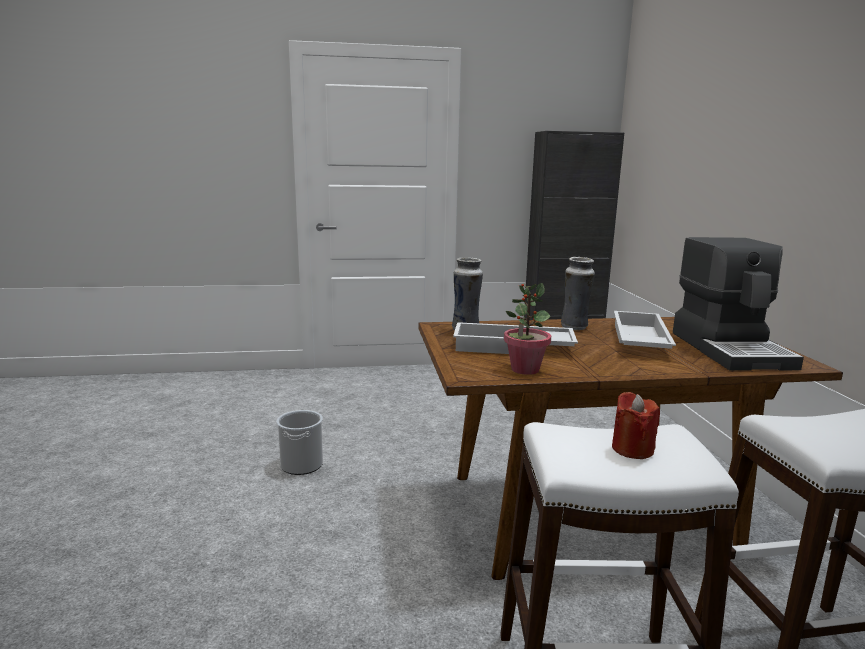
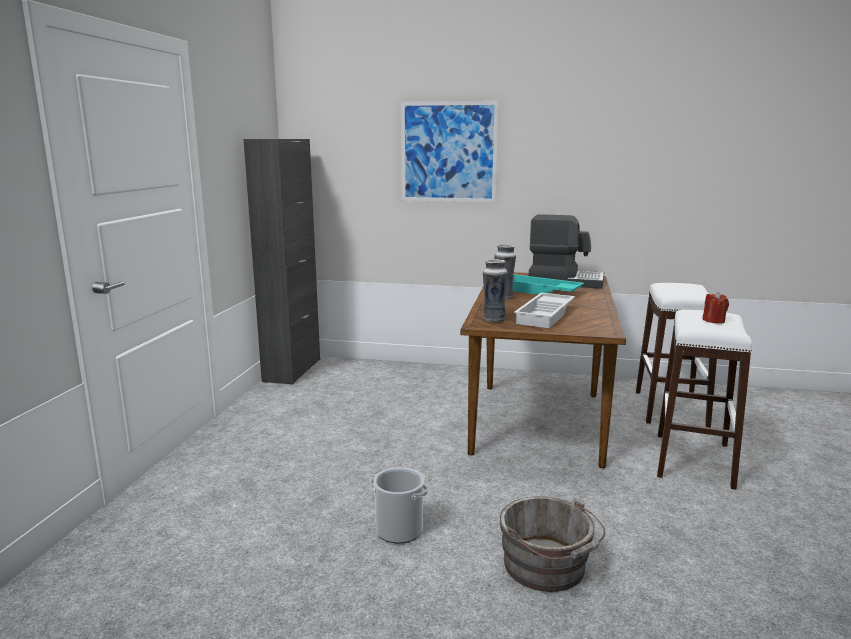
camera: 70 degrees left, 0 degrees up
(256, 550) = (547, 568): none -> grey bucket
(524, 369) = (594, 319): potted plant -> none
(638, 340) = (539, 291): white tray -> turquoise tray
(727, 144) = (448, 152): none -> picture

